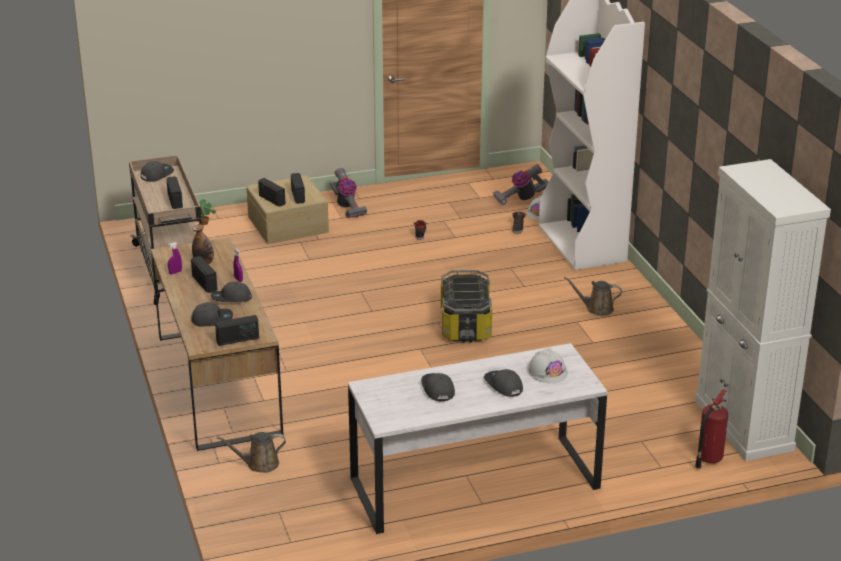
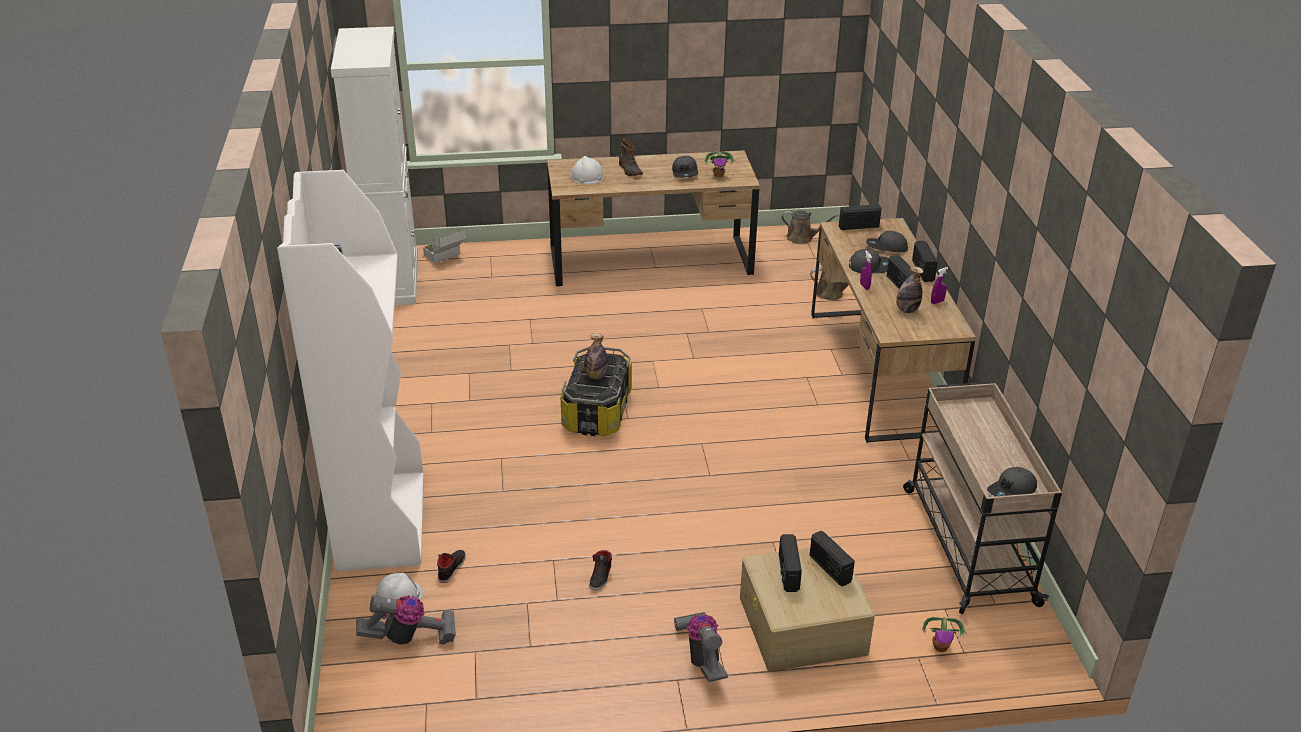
camera: 170 degrees left, 5 degrees up
(175, 201) = (968, 431): radio -> radio (922, 271)
(397, 390) = (719, 175): none -> potted plant
(465, 289) = (596, 376): none -> bottle
(474, 483) = (650, 261): white desk -> brown desk
(503, 386) = (629, 170): grey cap -> boot
(597, 309) = (435, 414): brown watering can -> brown watering can (802, 238)
(708, 459) = (446, 258): fire extinguisher -> cardboard box

